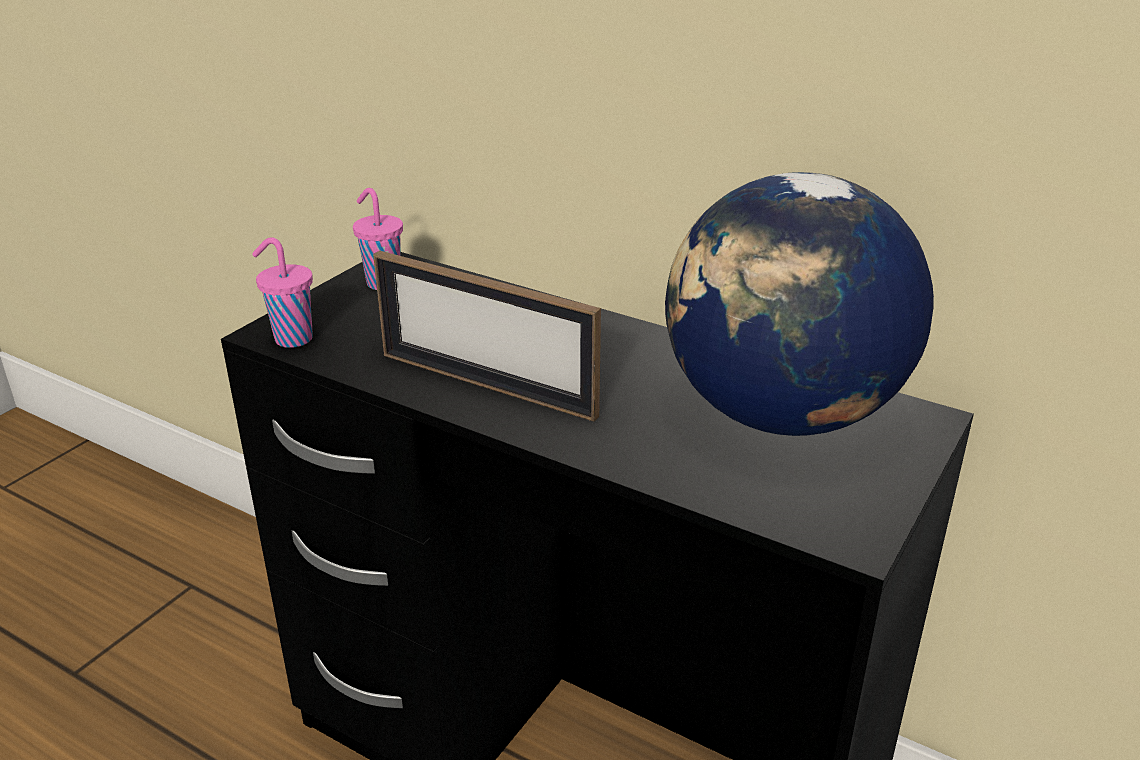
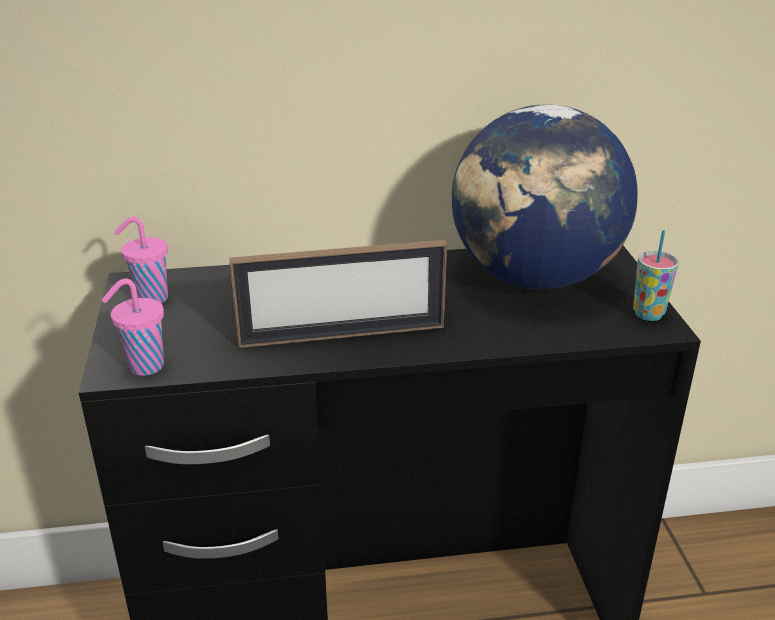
camera: 40 degrees left, 0 degrees up
(860, 517) = (648, 314): none -> cup

